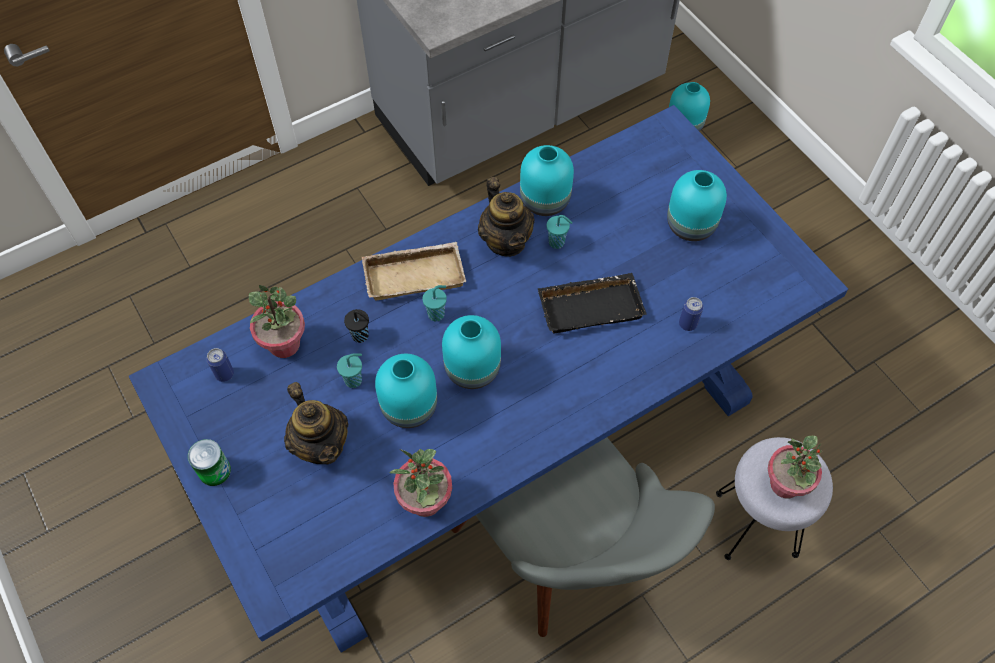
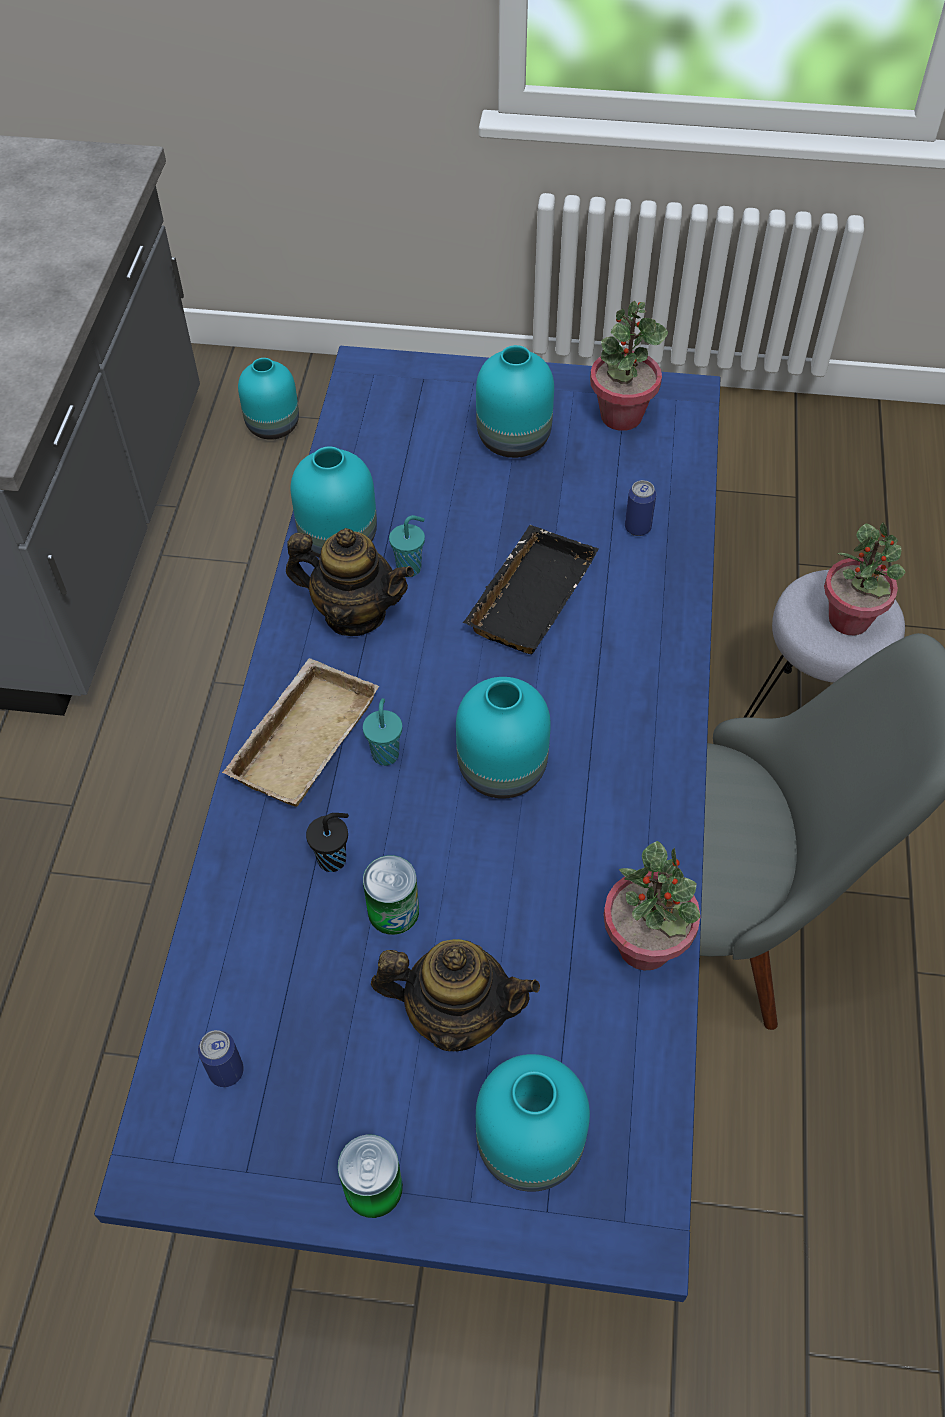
camera: 50 degrees left, 5 degrees down
(284, 344) = (254, 960): potted plant -> potted plant (621, 416)
(354, 380) = (393, 911): turquoise cup -> can
(410, 407) = (495, 873): turquoise vase -> turquoise vase (532, 1143)

